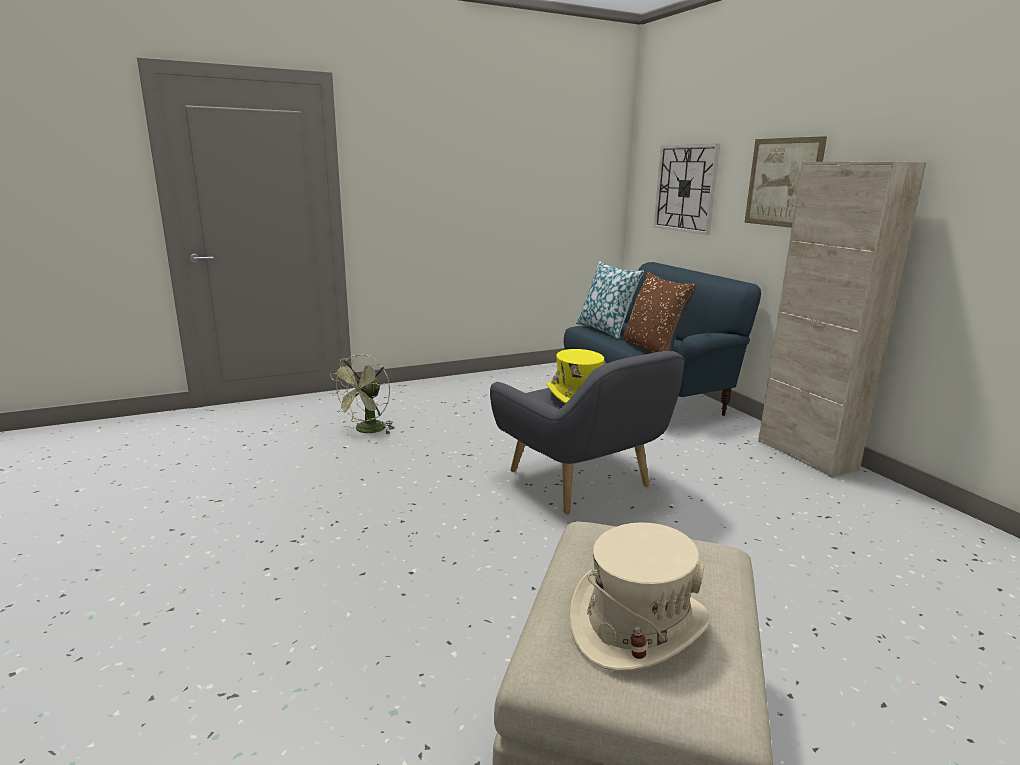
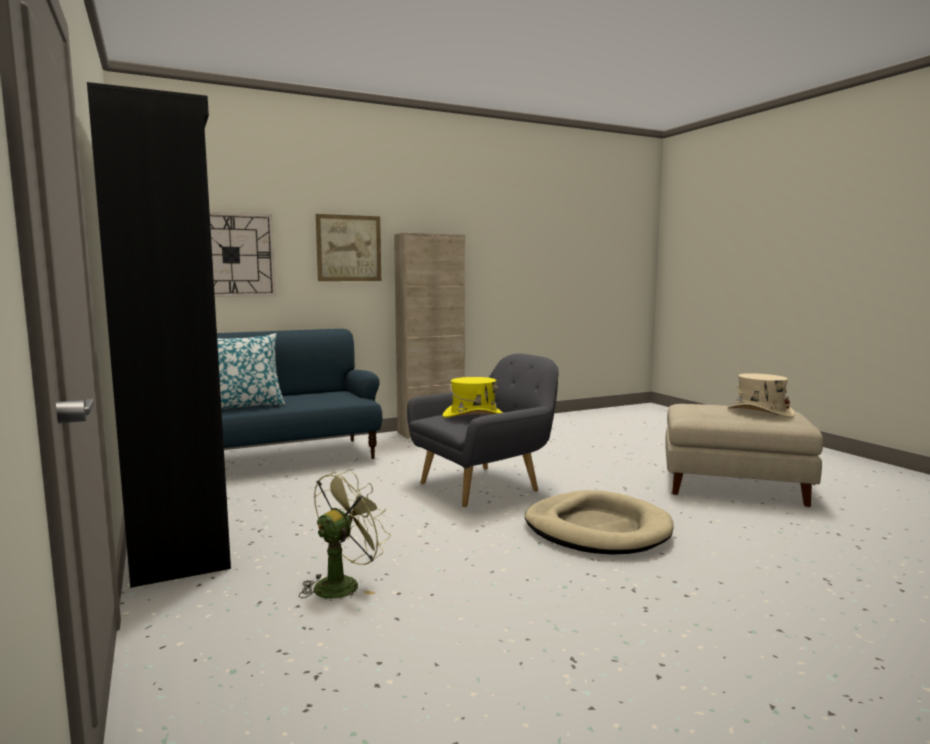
camera: 90 degrees left, 10 degrees down
(367, 431) = (343, 584): green fan -> green fan turned 75 degrees counterclockwise
(439, 540) = (597, 529): none -> beige dog bed
(458, 385) = (181, 537): none -> black bookcase
(652, 349) = (326, 399): brown pillow -> none

